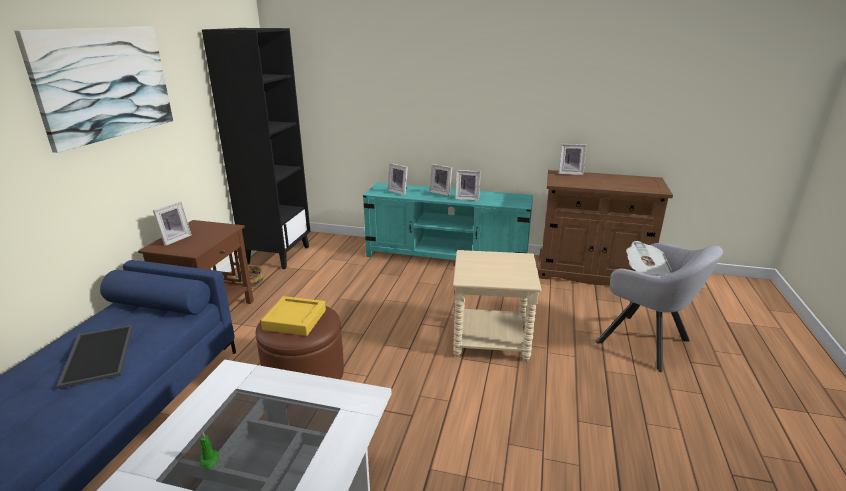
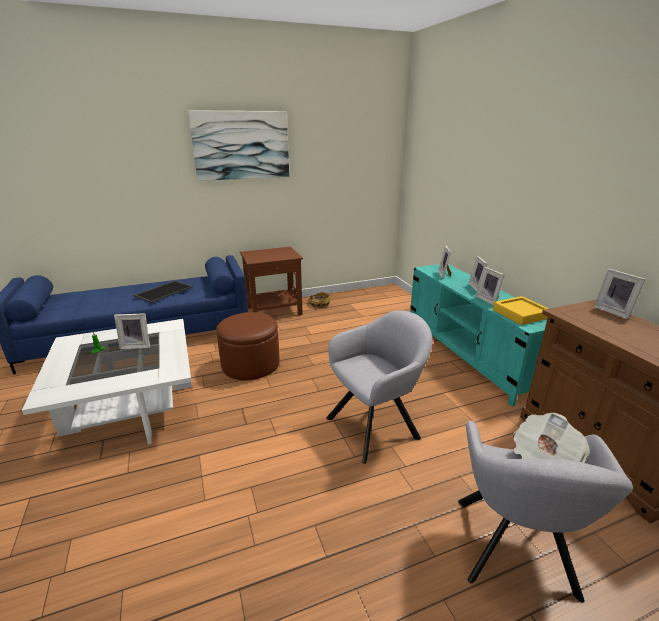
camera: 55 degrees right, 0 degrees up
(174, 239) = (261, 252): picture frame -> picture frame (137, 345)
(278, 255) = (360, 296): black bookcase -> none
(295, 320) = (245, 321): yellow tray -> yellow tray (520, 314)
(491, 339) = (377, 426): beige side table -> grey armchair

